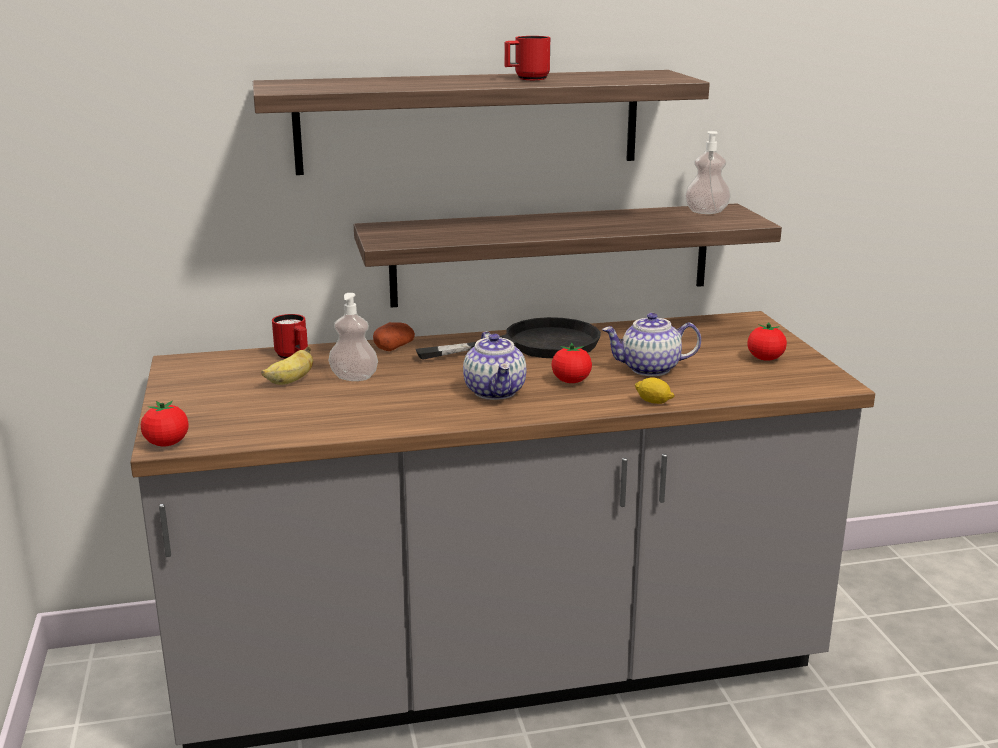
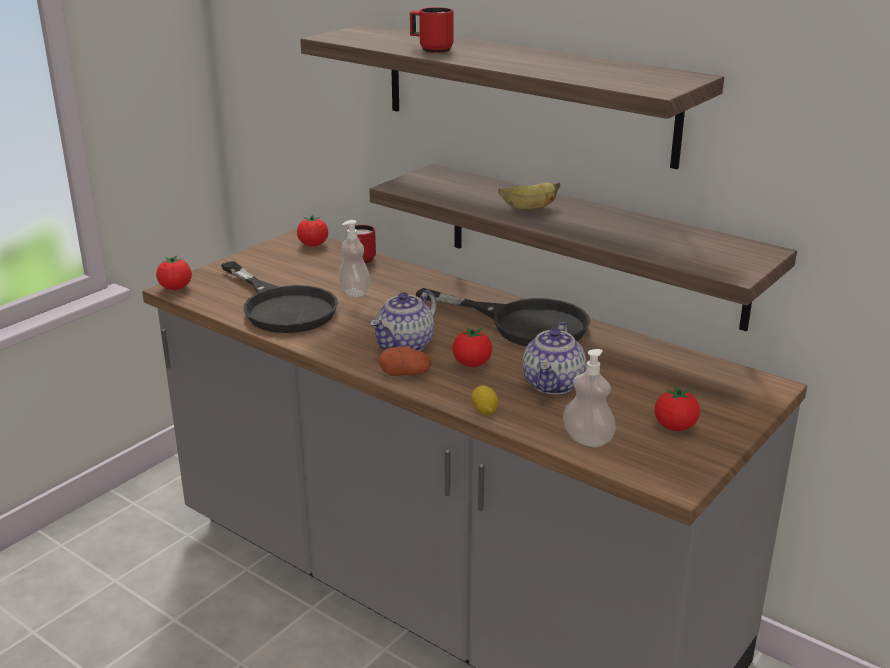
camera: 50 degrees right, 5 degrees up
(211, 361) = (313, 245): none -> tomato
(290, 381) = (318, 278): banana -> banana (528, 208)
(320, 412) = (282, 307): none -> black frying pan
(394, 347) = (430, 282): potato -> potato (405, 373)
(526, 79) = (535, 61): red mug -> red mug (431, 49)
(649, 369) = (553, 384): teapot -> teapot turned 120 degrees counterclockwise
(706, 212) = (727, 247): soap dispenser -> soap dispenser (587, 439)

